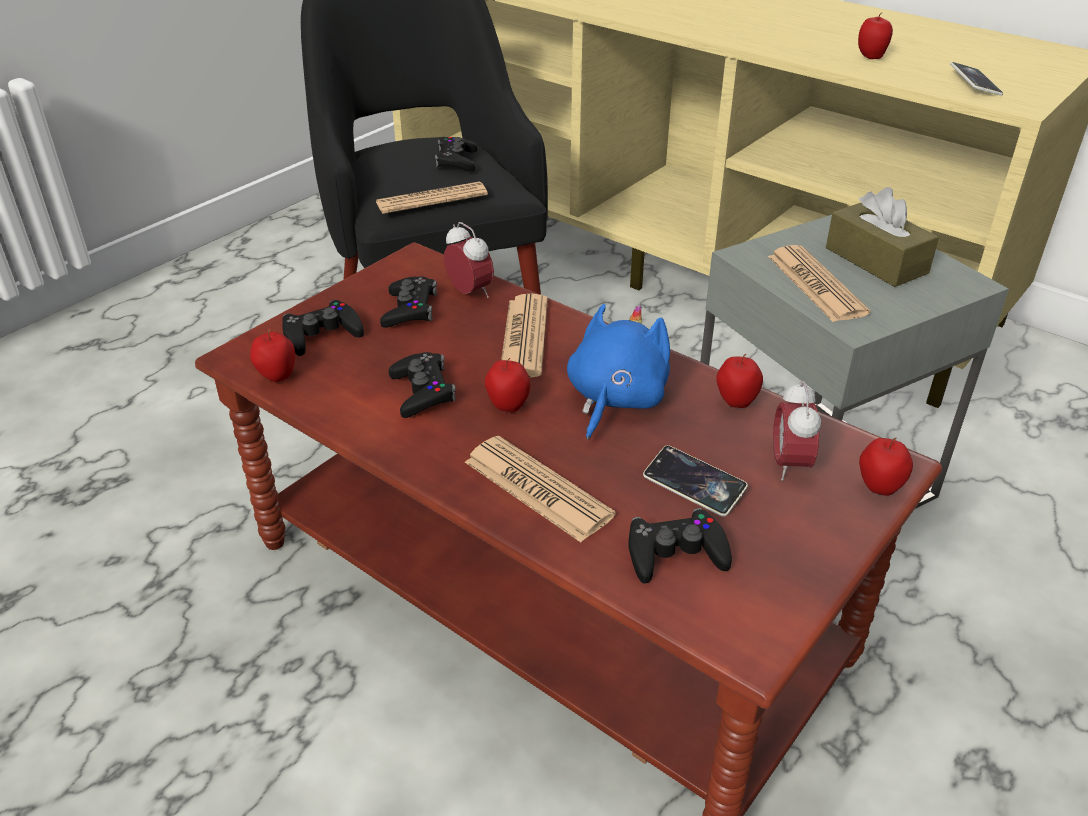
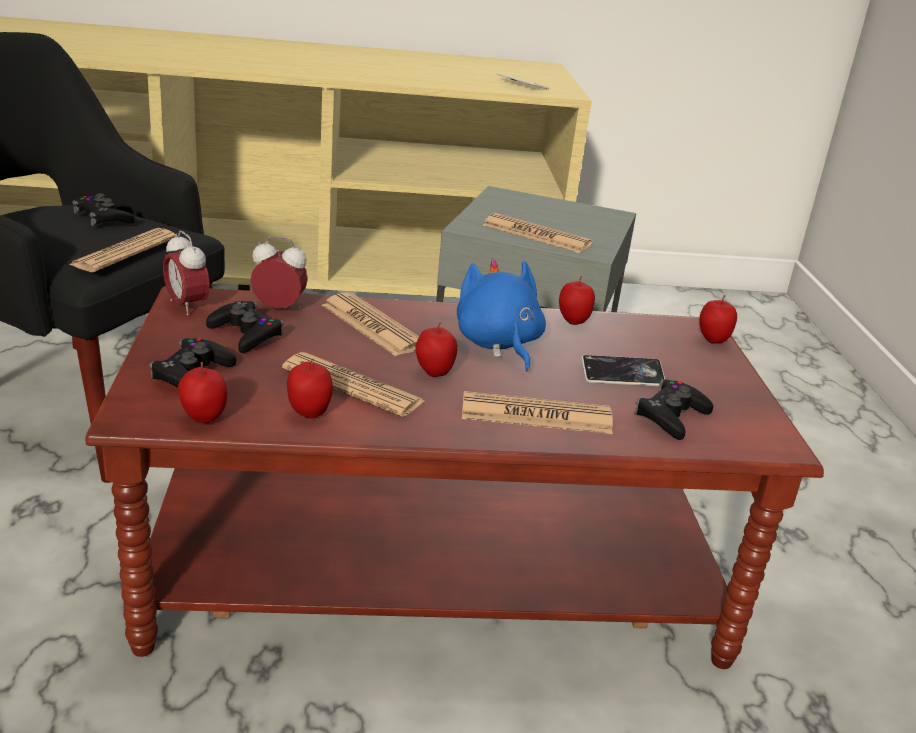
camera: 45 degrees left, 10 degrees down
(422, 391) = (352, 386): black game controller -> newspaper
(789, 465) = (653, 345): alarm clock -> alarm clock (187, 306)
(870, 57) = (434, 76): apple -> apple (309, 413)
(876, 260) = (547, 213): brown tissue box -> none

